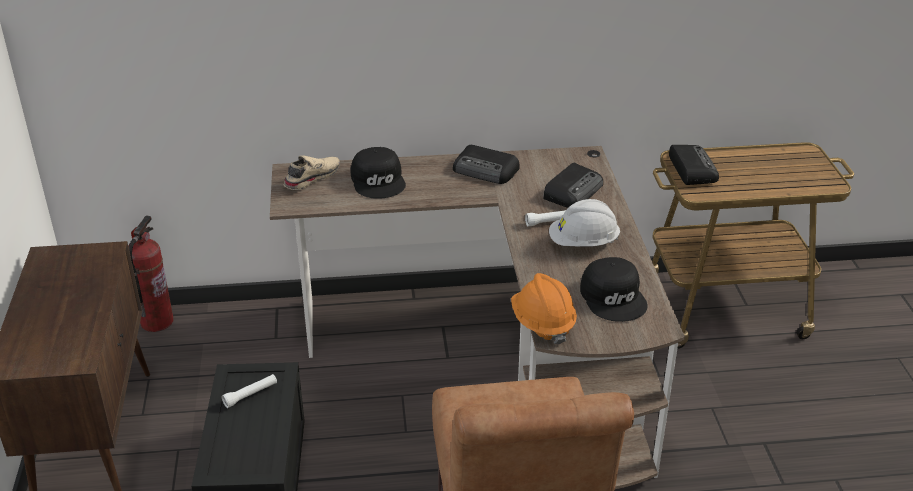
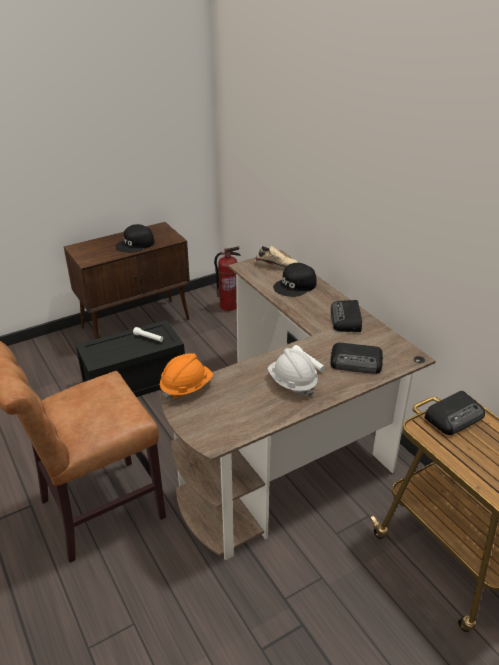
camera: 65 degrees right, 0 degrees up
(614, 297) = (236, 412): black cap -> black cap (135, 244)

